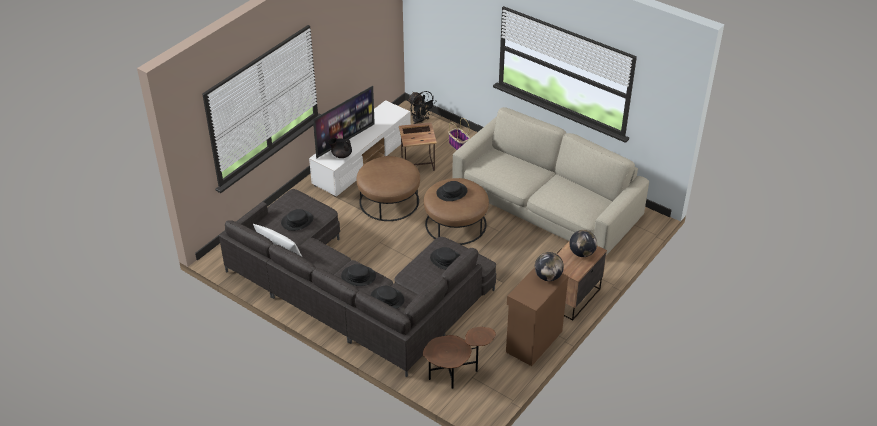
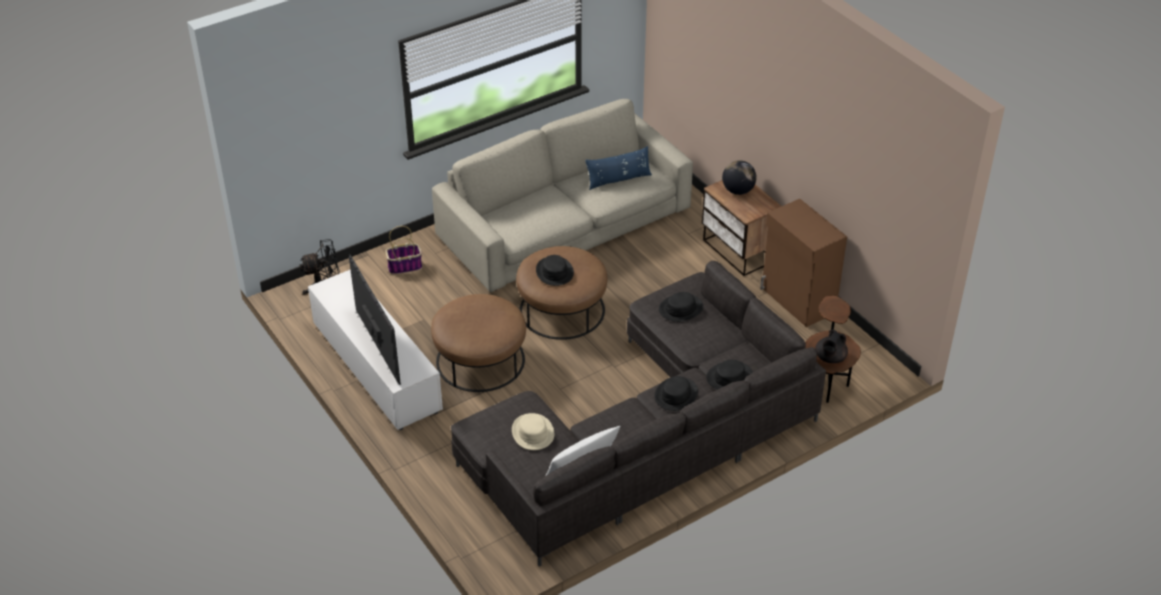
camera: 70 degrees left, 0 degrees up
(297, 221) = (532, 432): black hat -> beige hat
(341, 155) = (408, 358): black teapot -> black teapot (830, 358)
(418, 164) = (420, 314): side table -> none
(548, 277) = (795, 213): globe -> none
(572, 198) = (618, 180): none -> blue pillow

